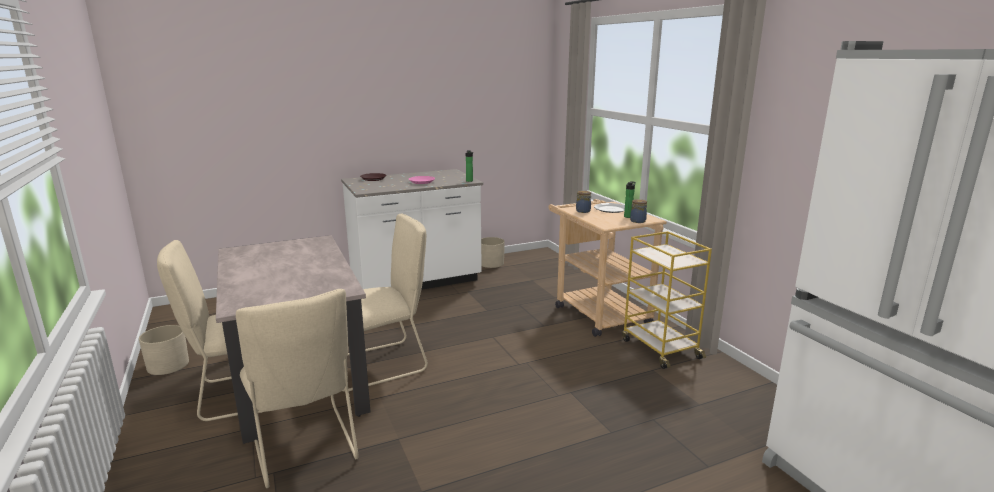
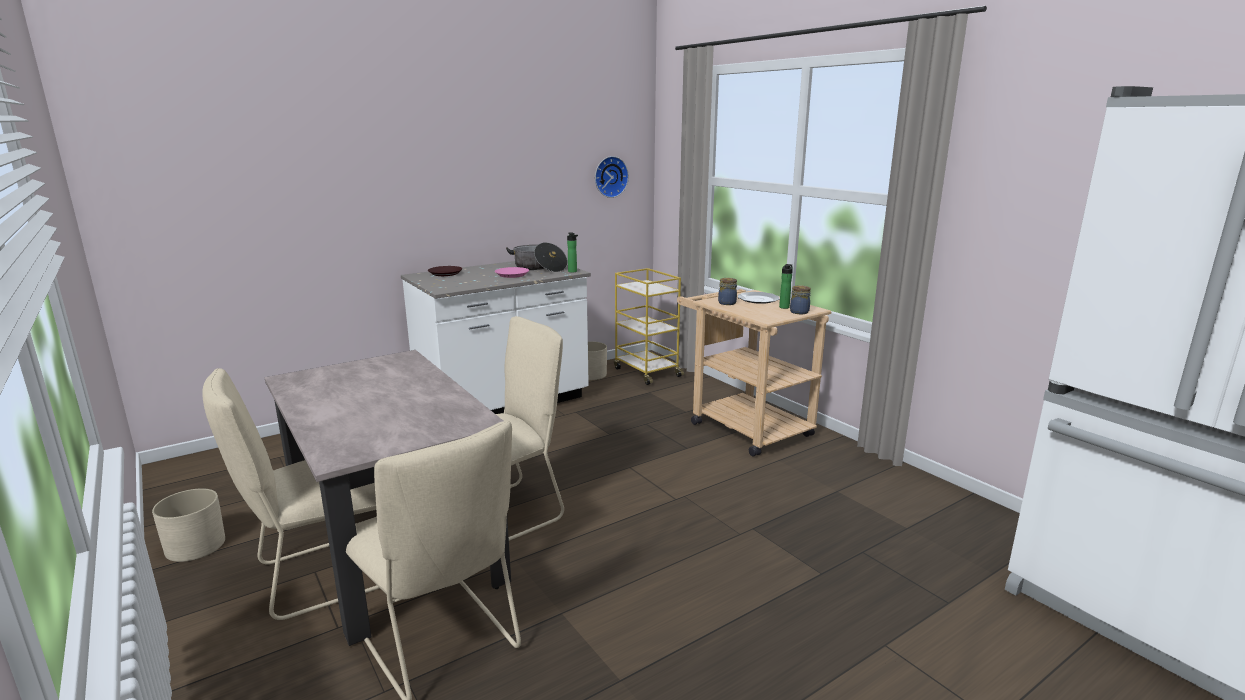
camera: 10 degrees left, 0 degrees up
(445, 177) = (539, 268): none -> cooking pot
(513, 106) = (610, 176): none -> wall clock
(659, 348) = (833, 464): yellow cart -> yellow cart (646, 372)

